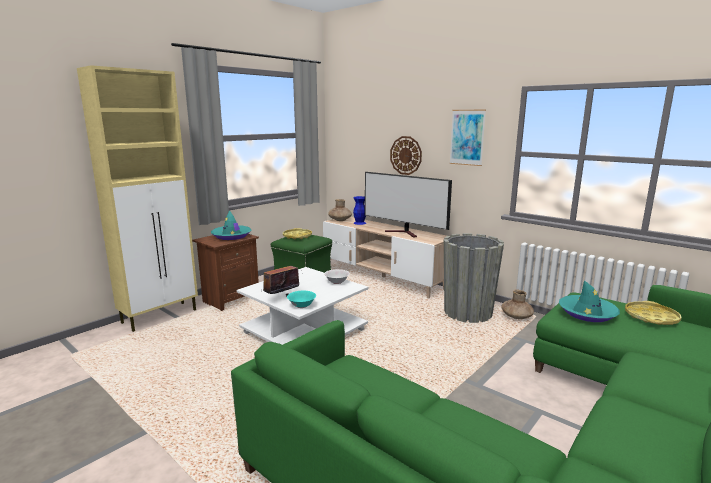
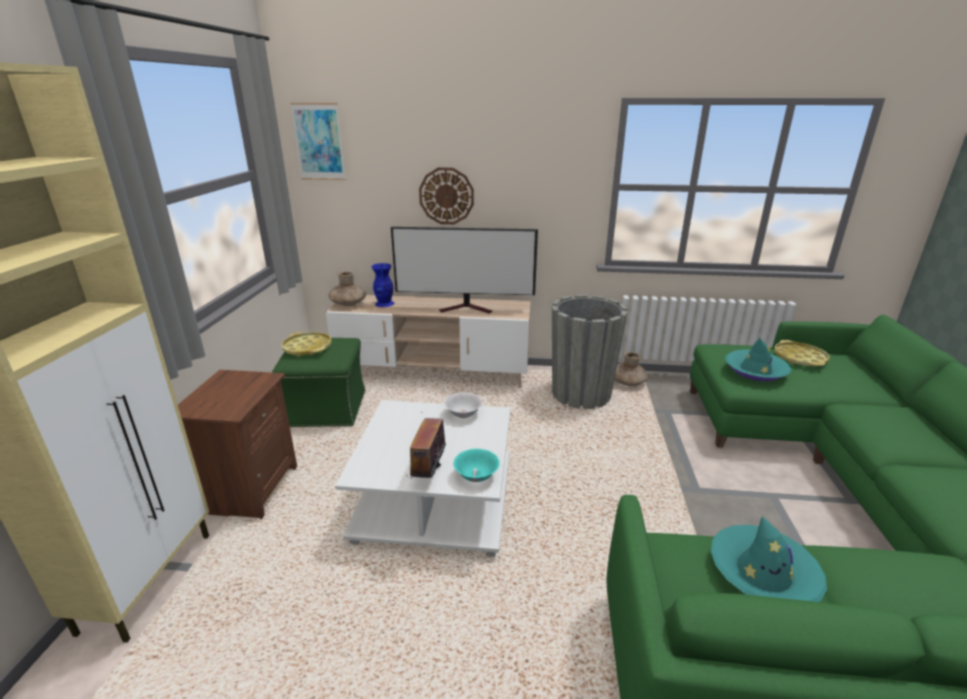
camera: 35 degrees left, 10 degrees up
(231, 236) = (234, 385): turquoise hat -> turquoise hat (763, 573)
(467, 137) = (544, 167): picture -> picture (319, 142)

